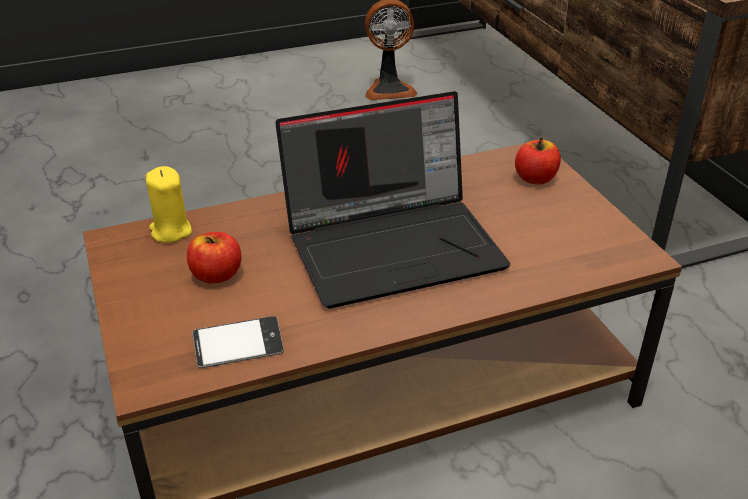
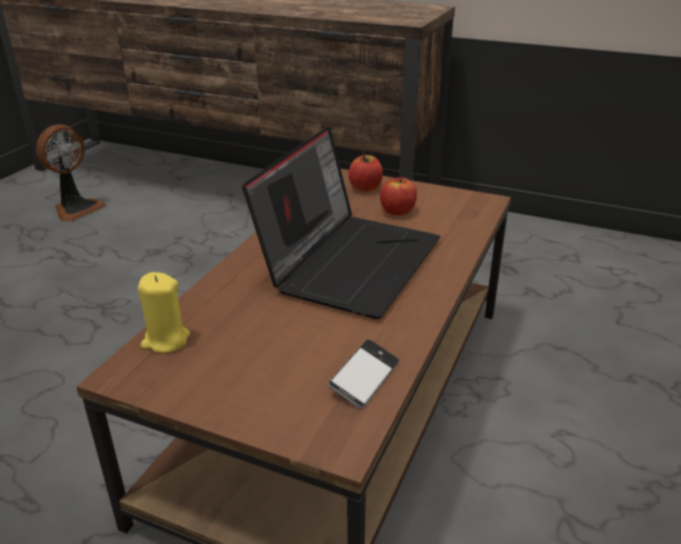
camera: 45 degrees left, 5 degrees down
(216, 275) = (261, 346): apple -> apple (397, 211)

